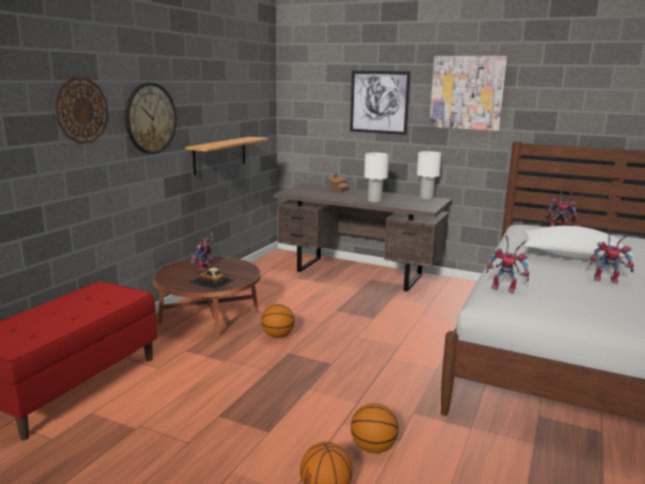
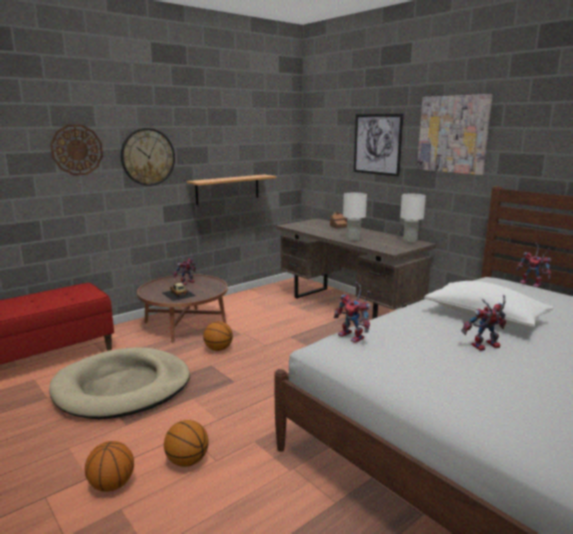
camera: 25 degrees right, 0 degrees up
(218, 396) = (123, 387): none -> beige dog bed
(608, 279) = (484, 347): toy robot -> toy robot turned 120 degrees clockwise

